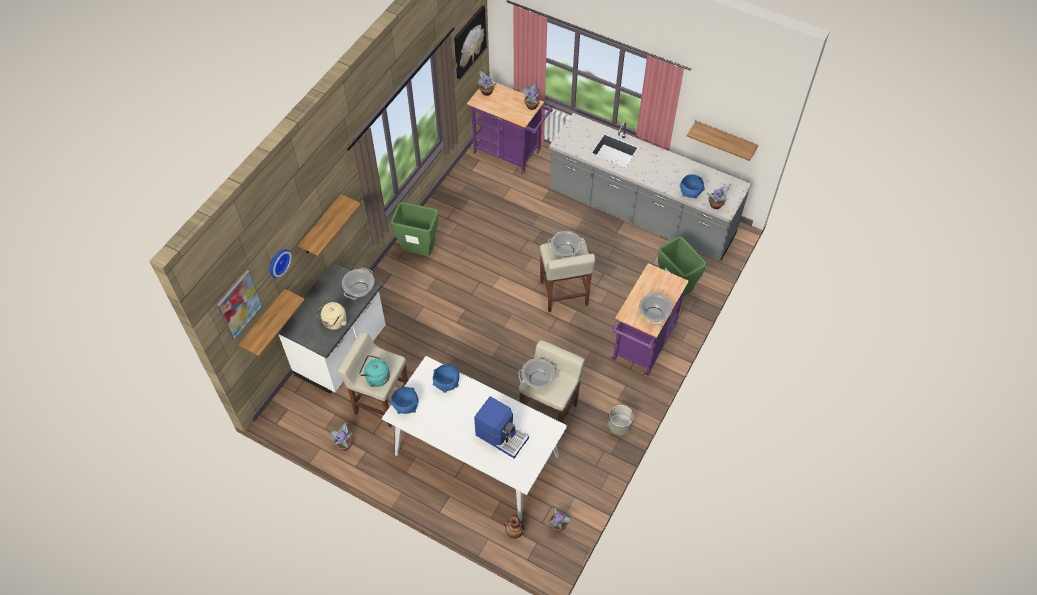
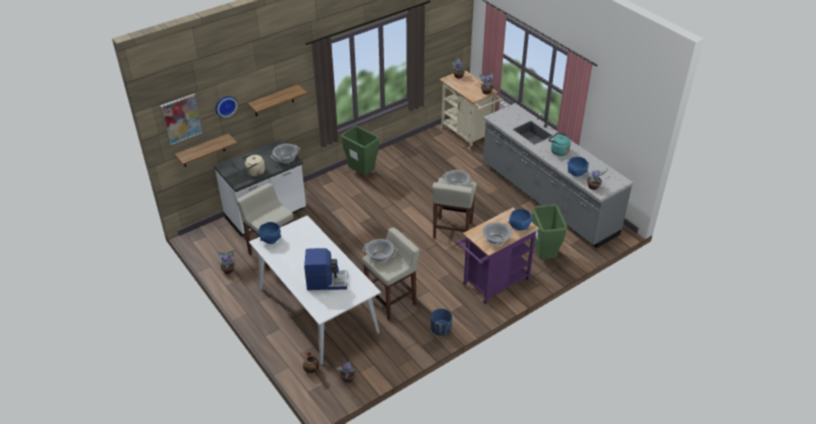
camera: 25 degrees right, 15 degrees down
(376, 377) = (263, 218): turquoise kettle -> turquoise kettle (558, 151)
(447, 384) = (309, 236): blue bowl -> blue bowl (519, 227)
(469, 41) = (449, 27): picture -> none
(502, 435) = (326, 281): coffee machine -> coffee machine turned 60 degrees counterclockwise
(510, 154) = (468, 135): purple cart -> beige cart
(619, 425) = (441, 329): grey planter -> blue planter
(724, 140) = (620, 140): shelf -> none

